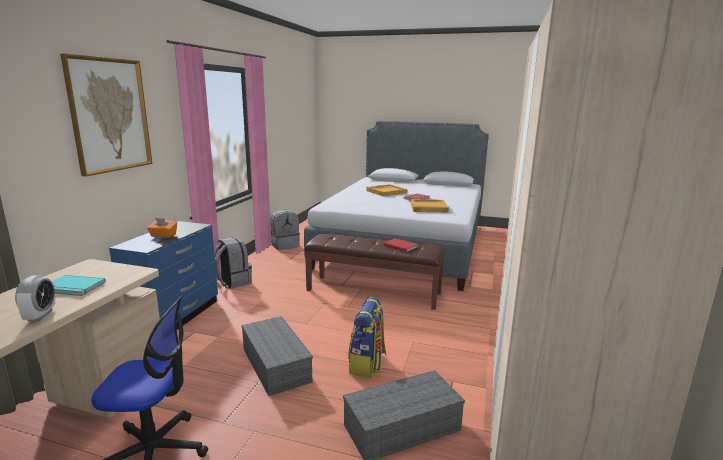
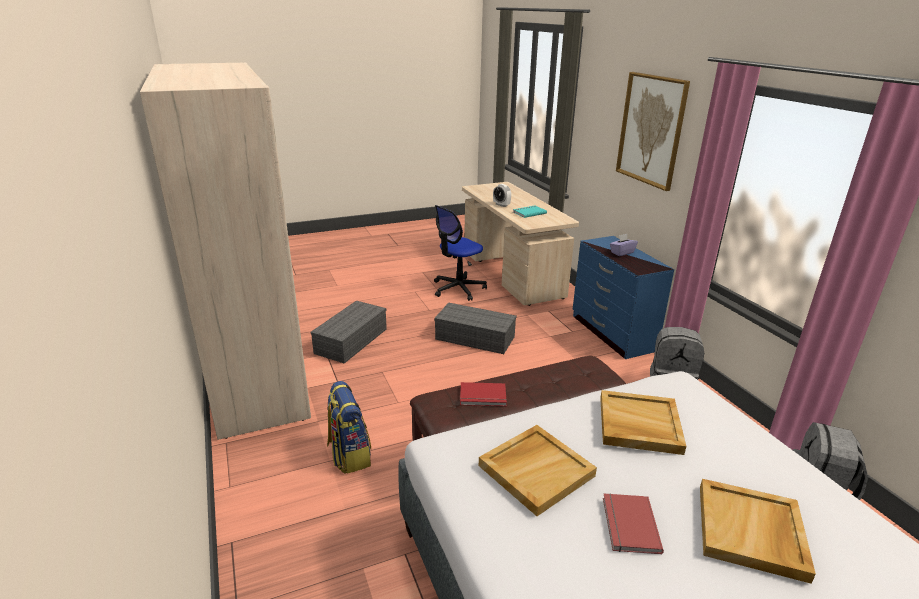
camera: 140 degrees right, 10 degrees up
(163, 236) = (622, 252): orange tissue box -> purple tissue box
(367, 364) = (414, 365): backpack -> backpack (349, 455)
(372, 203) = (638, 425): none -> beige tray

